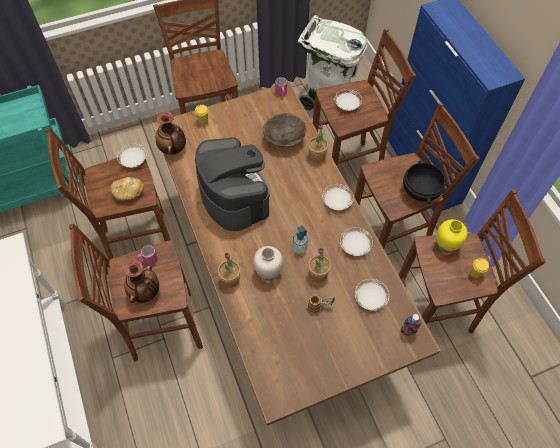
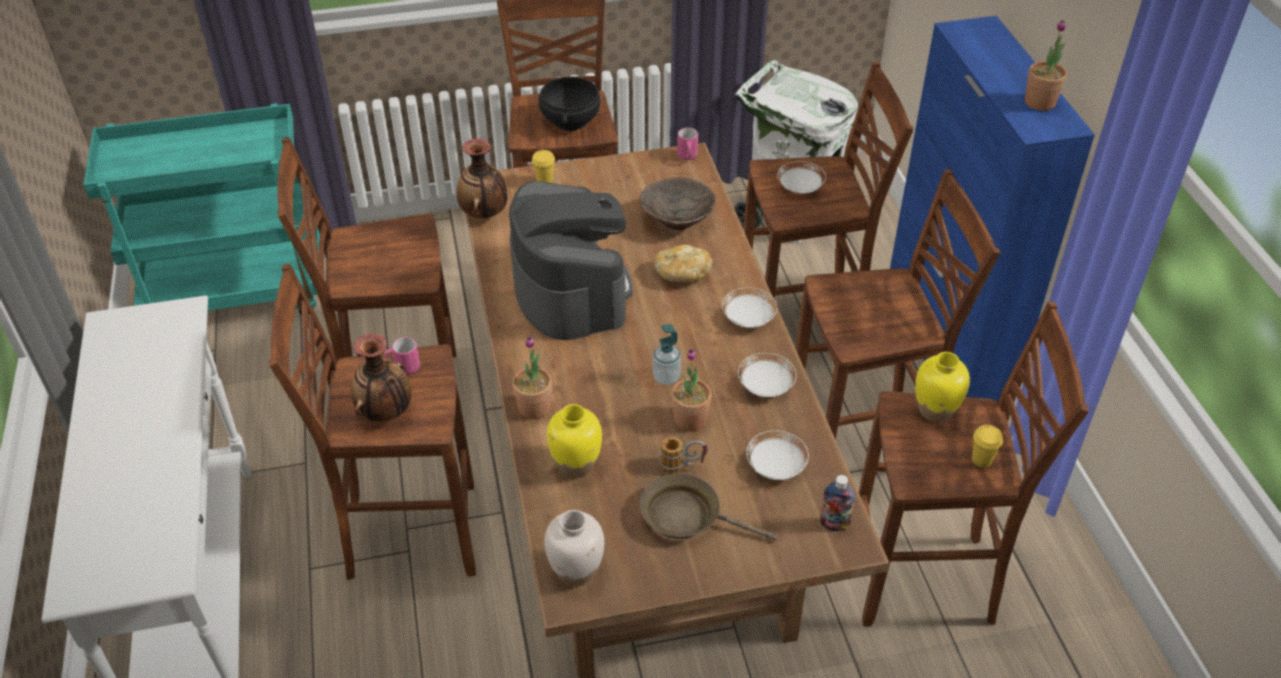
camera: 10 degrees right, 15 degrees down
(128, 193) = (395, 270): bread -> bread (681, 274)
(133, 161) = (415, 227): white plate -> none
(261, 314) = (576, 465): none -> yellow vase
(268, 272) = (603, 405): white vase -> white vase (576, 571)
(317, 156) = (728, 250): potted plant -> potted plant (1039, 102)
(329, 338) = (687, 516): none -> brown frying pan
(419, 191) = (903, 325): black bowl -> black bowl (569, 121)

